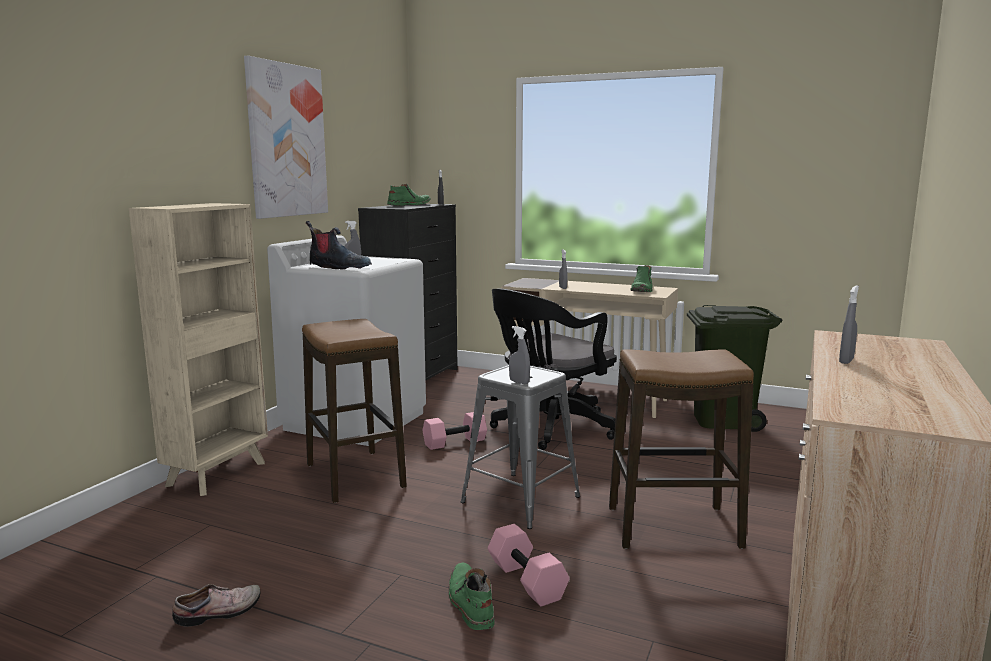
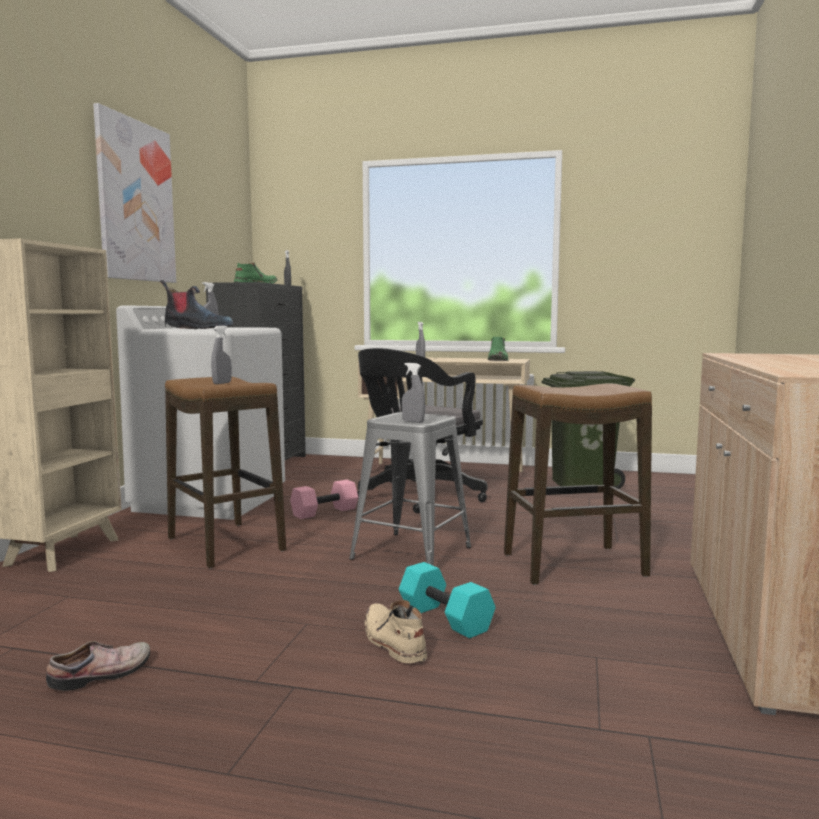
camera: 10 degrees left, 5 degrees down
(470, 603) = (392, 642): green boot -> beige boot
(528, 580) = (447, 618): pink dumbbell -> turquoise dumbbell
(846, 361) = (757, 360): grey spray bottle -> grey spray bottle (222, 383)

